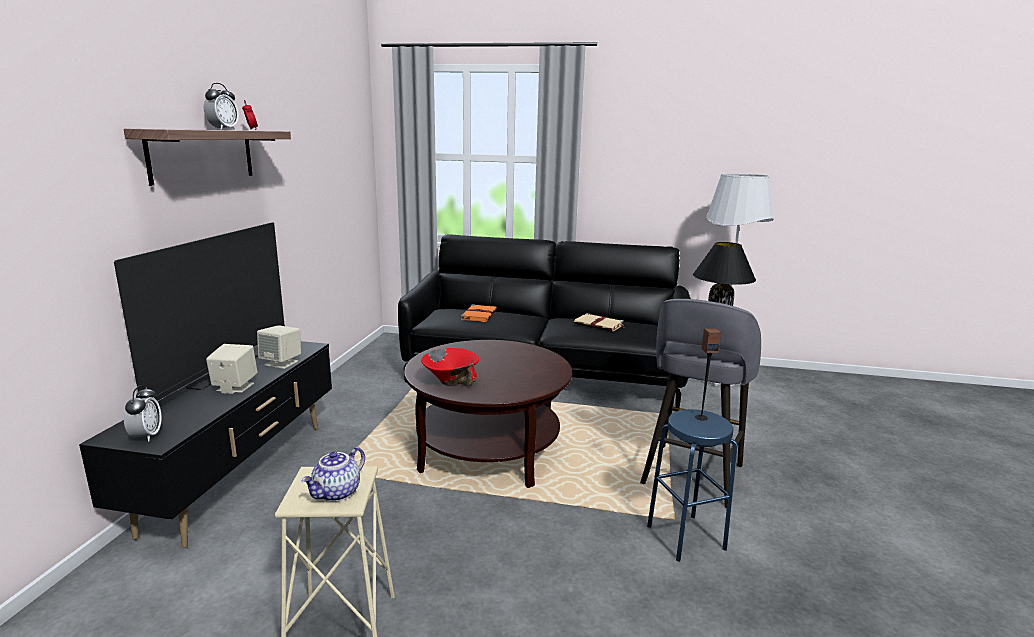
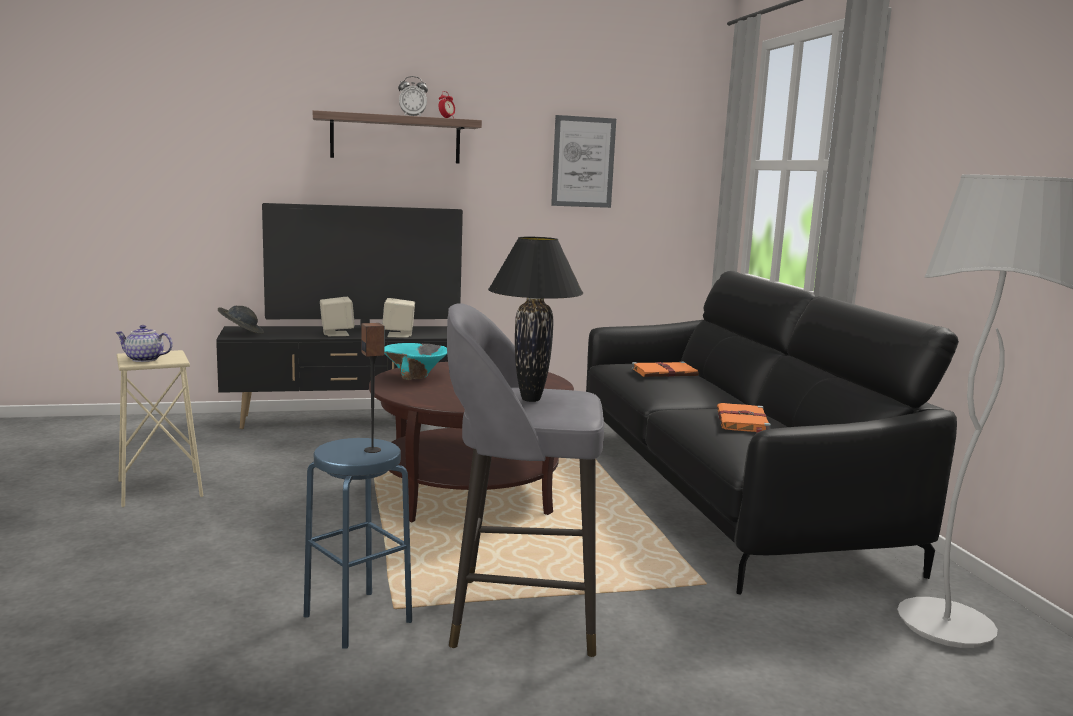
camera: 65 degrees right, 5 degrees down
(146, 436) = (241, 332): alarm clock -> grey hat
(319, 162) = (583, 162): none -> picture
(451, 381) = (415, 376): red bowl -> turquoise bowl
(599, 325) = (742, 421): beige book -> orange book

